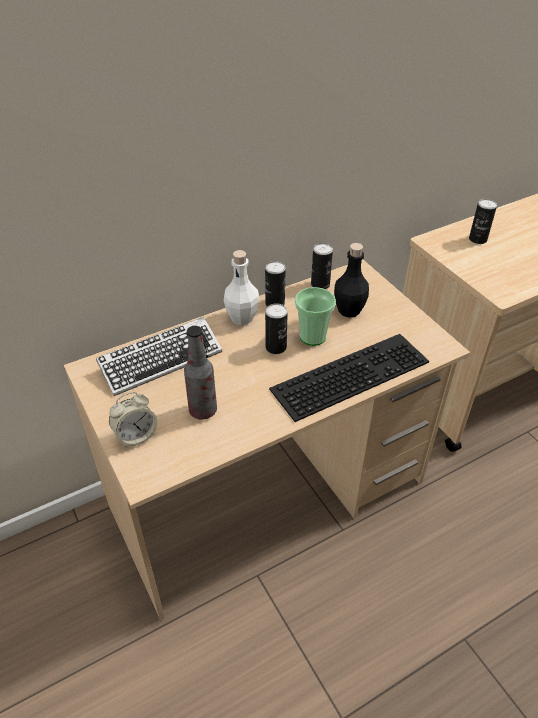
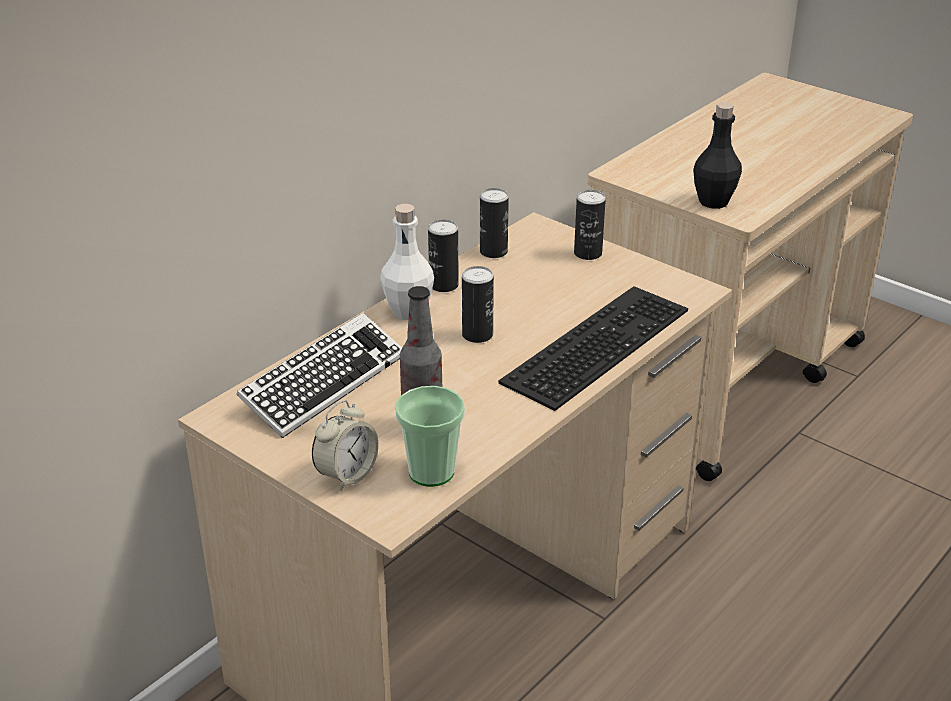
camera: 20 degrees left, 10 degrees down
(312, 337) = (520, 313): cup -> cup (431, 472)
(349, 310) = (551, 274): black bottle -> black bottle (713, 202)
(477, 239) = (676, 160): can -> can (588, 253)

